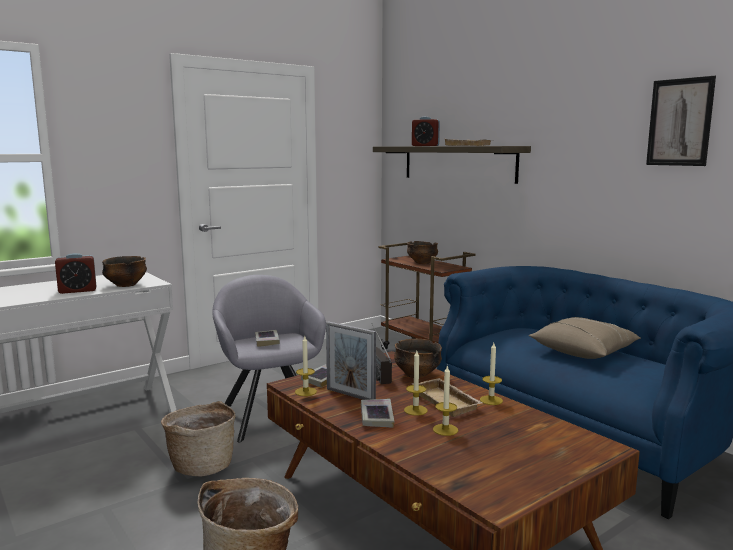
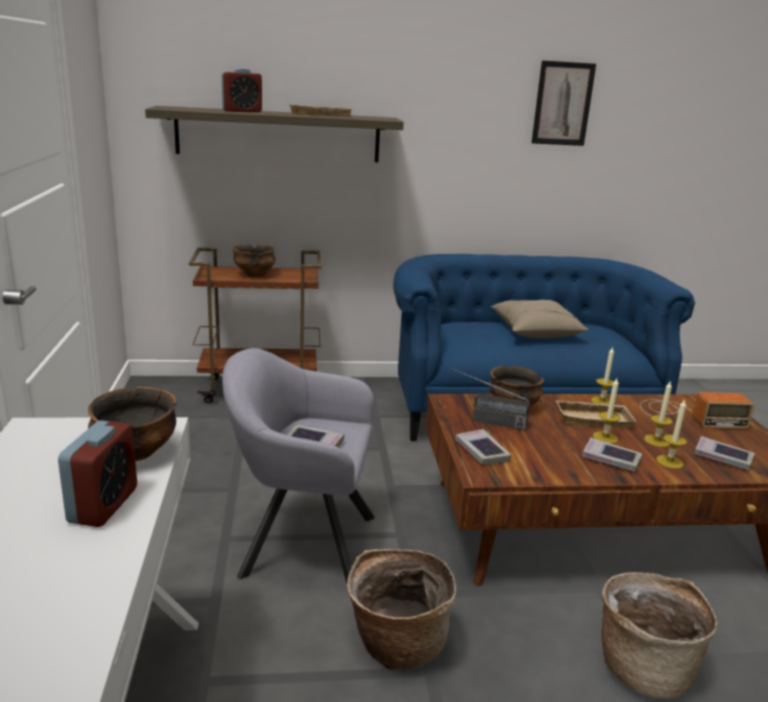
camera: 60 degrees left, 10 degrees up
(305, 391) = (515, 473): candle -> candle (669, 462)
(350, 395) = (544, 453): picture frame -> none
(458, 461) = (722, 458): none -> book
(536, 437) = (687, 414): none -> radio

